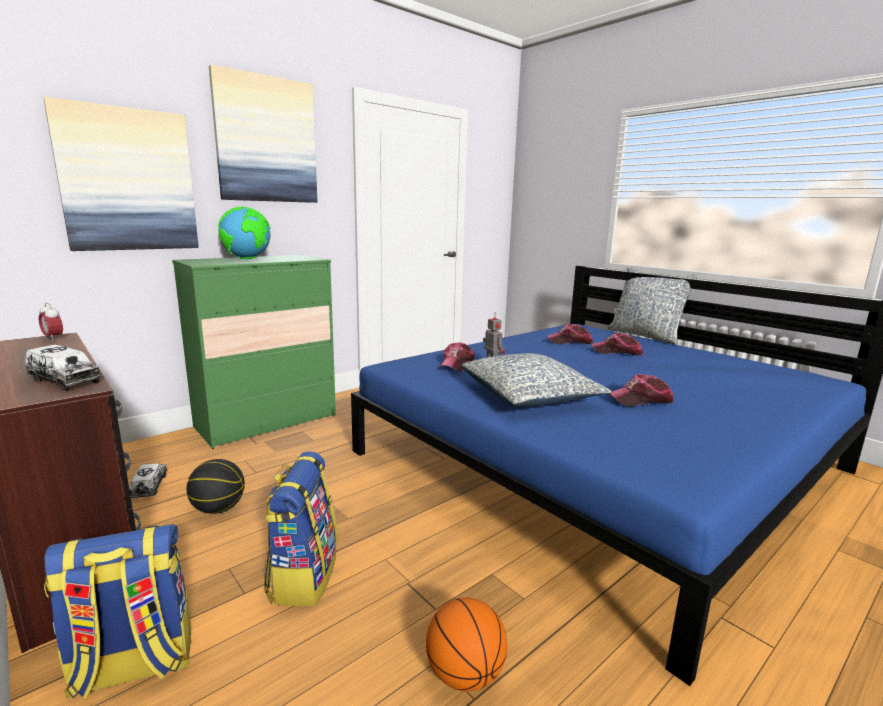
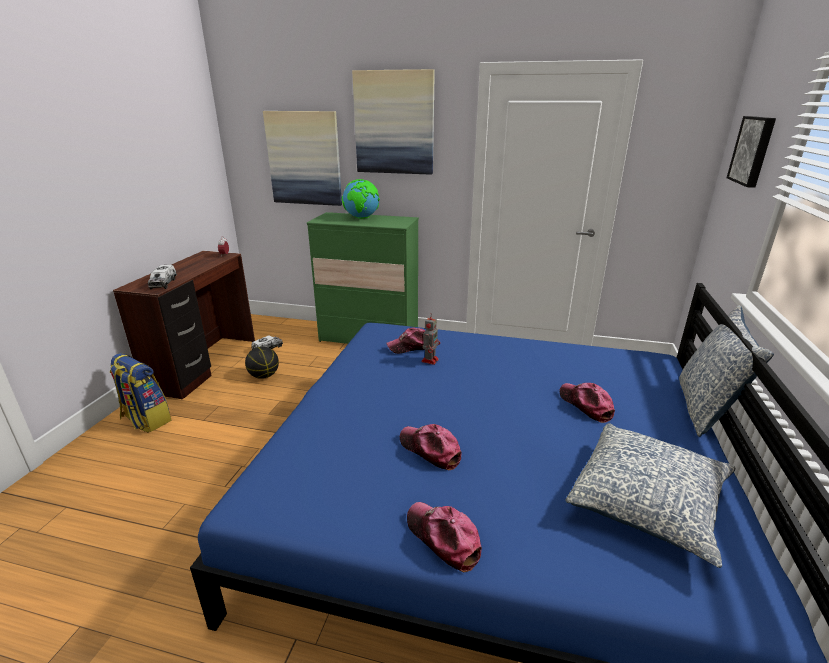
camera: 55 degrees right, 10 degrees up
(303, 576) = (226, 429): backpack -> none
(465, 674) = (178, 518): basketball -> none
(529, 396) = (376, 396): pillow -> pillow (647, 501)
(560, 177) = (753, 150): none -> picture
(570, 342) = (574, 372): cap -> cap (443, 538)

